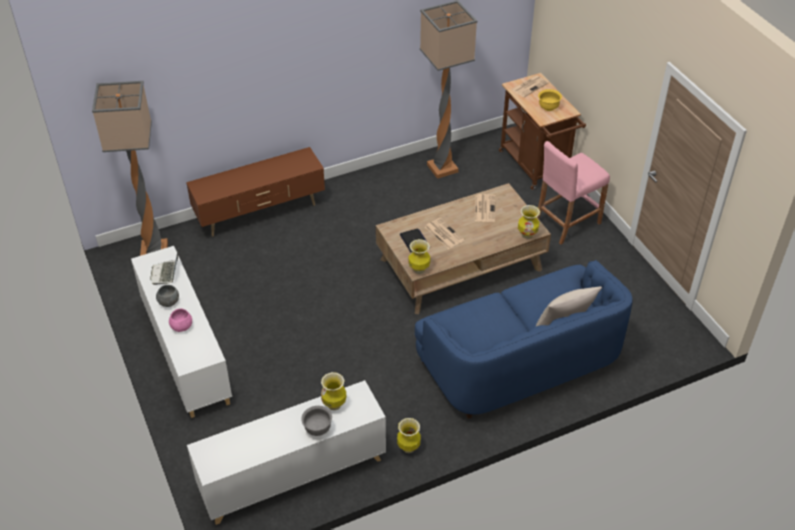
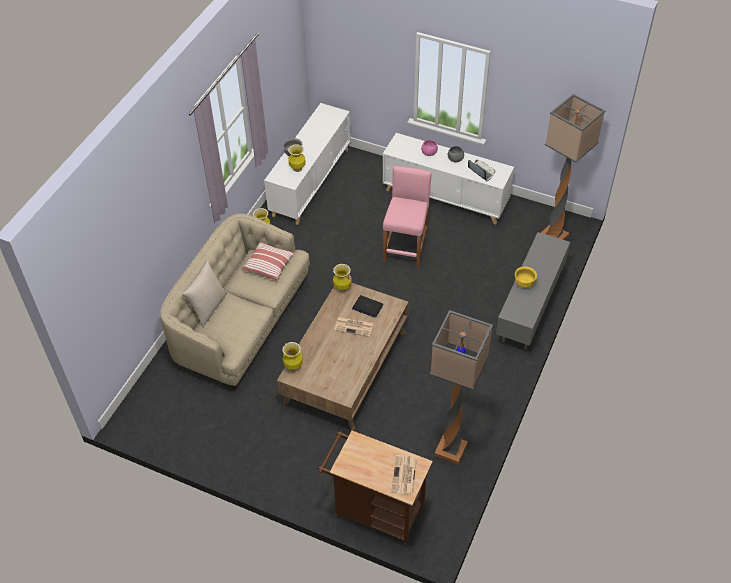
camera: 140 degrees right, 5 degrees up
(260, 213) = (529, 308): brown tv stand -> grey tv stand
(468, 327) = (269, 265): none -> pillow
(484, 208) = (346, 369): newspaper -> none
(520, 361) = (241, 322): blue sofa -> beige sofa
(548, 107) = (363, 458): yellow bowl -> yellow bowl (524, 283)
(566, 222) = (299, 465): pink stool -> pink stool (406, 248)

